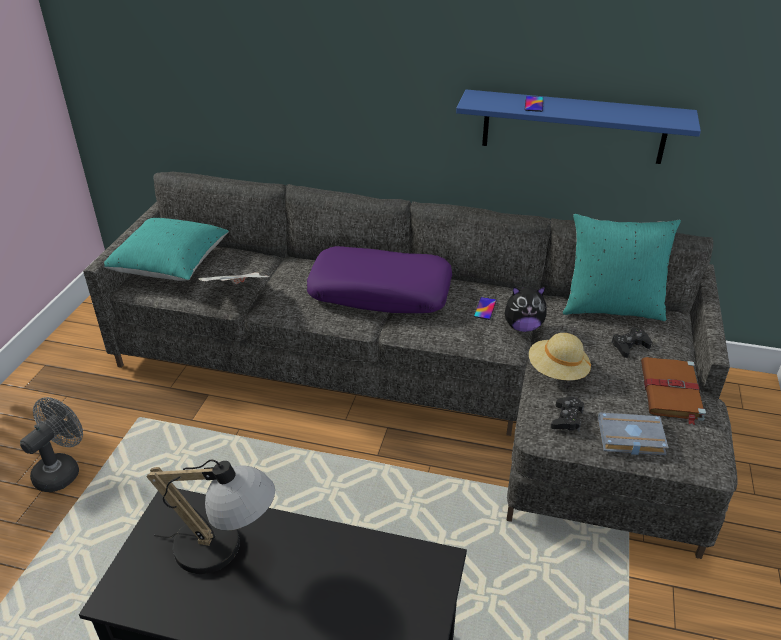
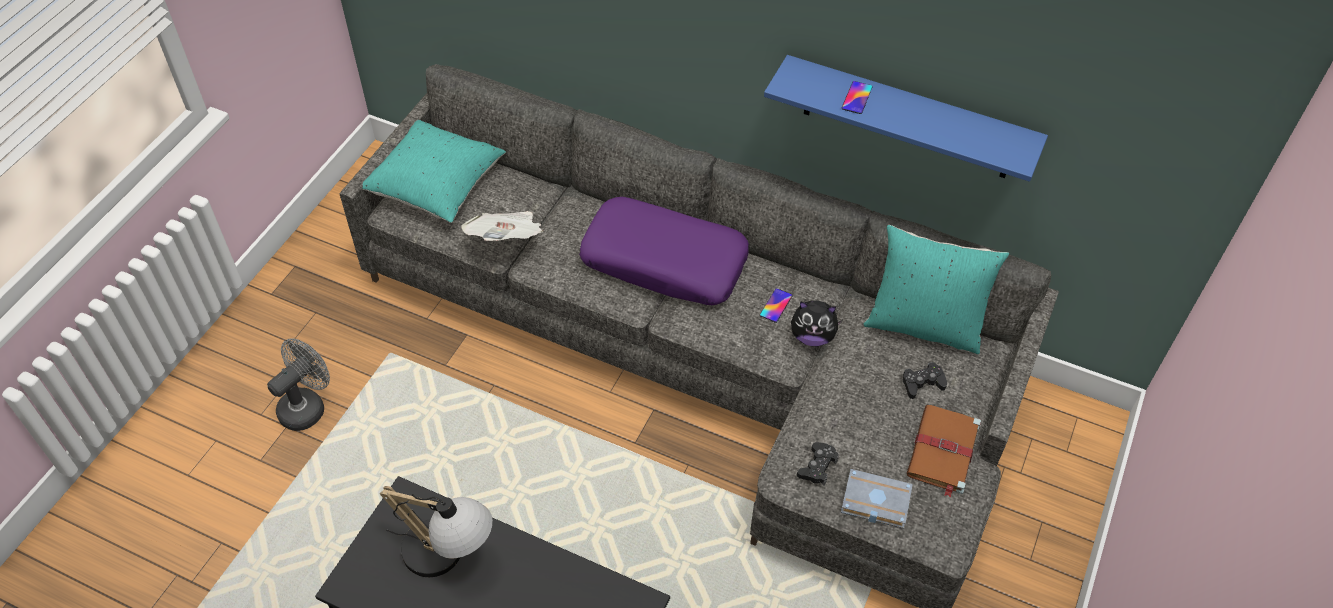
camera: 10 degrees right, 15 degrees up
(557, 371) = (828, 405): beige hat -> none

